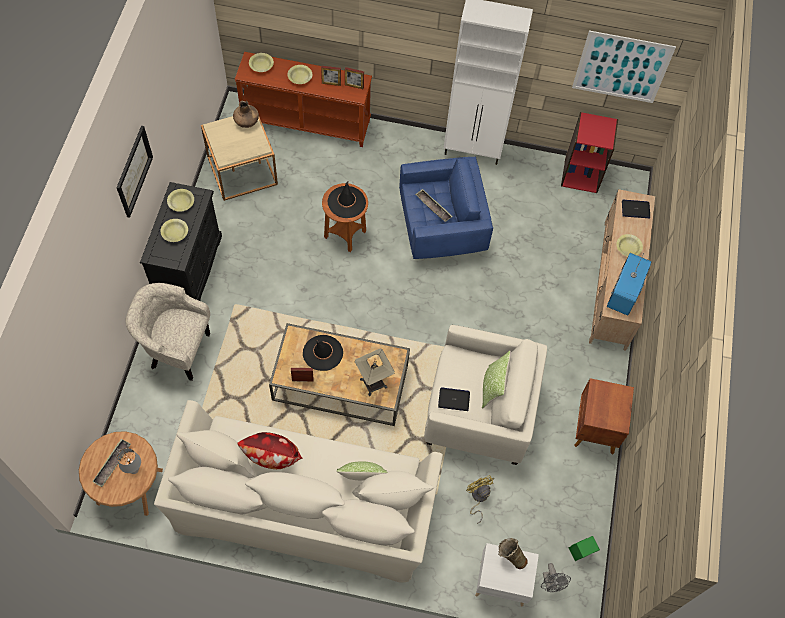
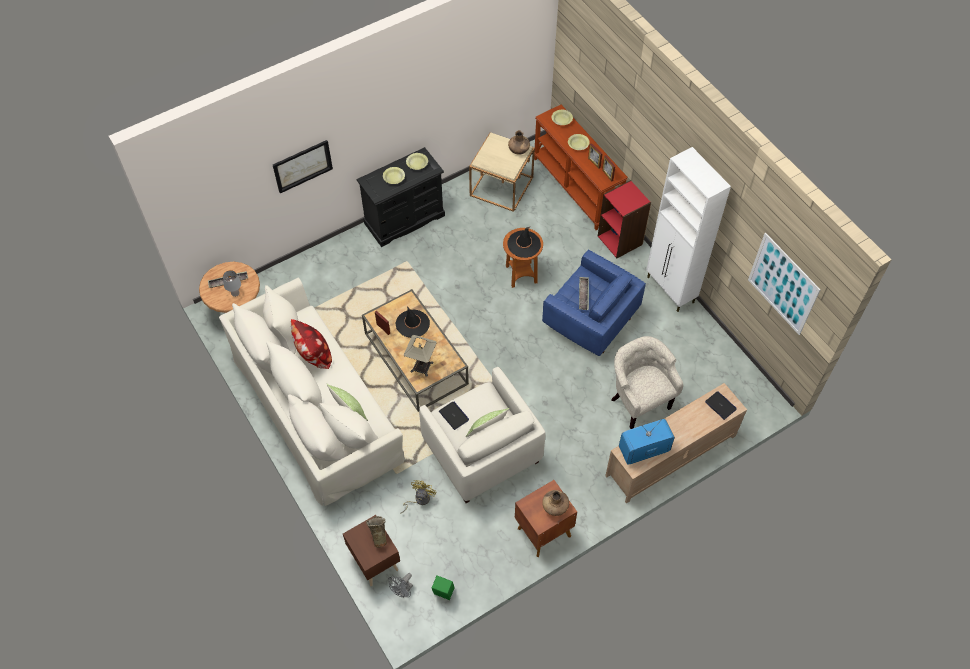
camera: 50 degrees right, 5 degrees down
(133, 171) = (380, 110): picture -> picture (302, 166)
(177, 350) = (345, 260): beige armchair -> beige armchair (638, 401)
(501, 582) = (374, 560): white nightstand -> brown nightstand
(581, 174) = (733, 366): red bookcase -> red bookcase (620, 240)
(615, 399) = (555, 507): none -> brown vase
(628, 248) = (683, 425): yellow bowl -> none

